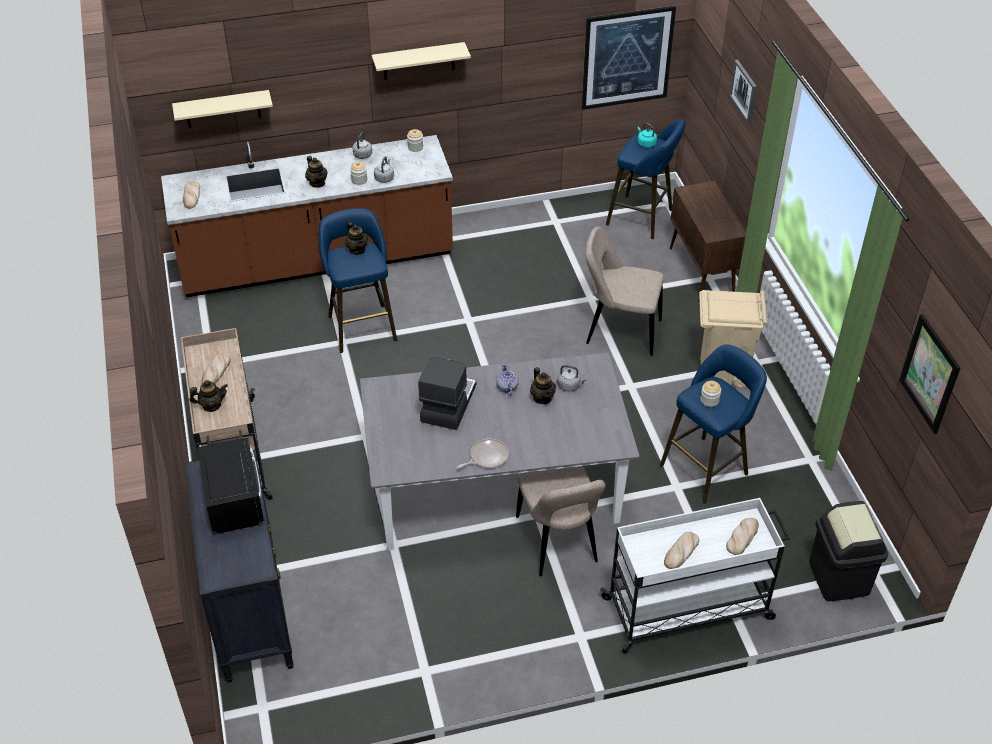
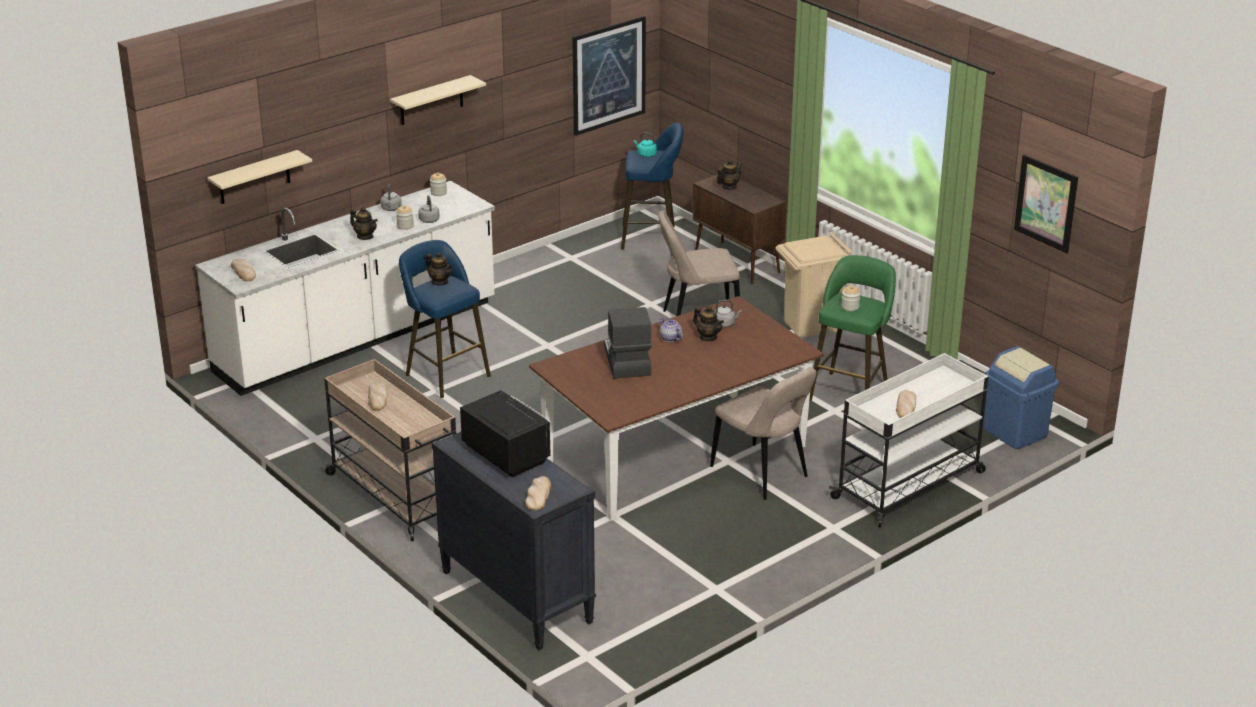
camera: 25 degrees left, 15 degrees down
(211, 406) = (396, 421): teapot -> teapot (729, 187)
(317, 262) = (357, 338): brown counter -> white counter
(487, 457) = (694, 385): frying pan -> none
(495, 490) = (675, 454): grey dining table -> brown dining table
(707, 467) = (850, 391): blue stool -> green stool
(742, 537) = (947, 385): bread -> bread (538, 495)
(744, 91) = (749, 64): picture -> none
(839, 578) = (1015, 432): black trash can -> blue trash can

